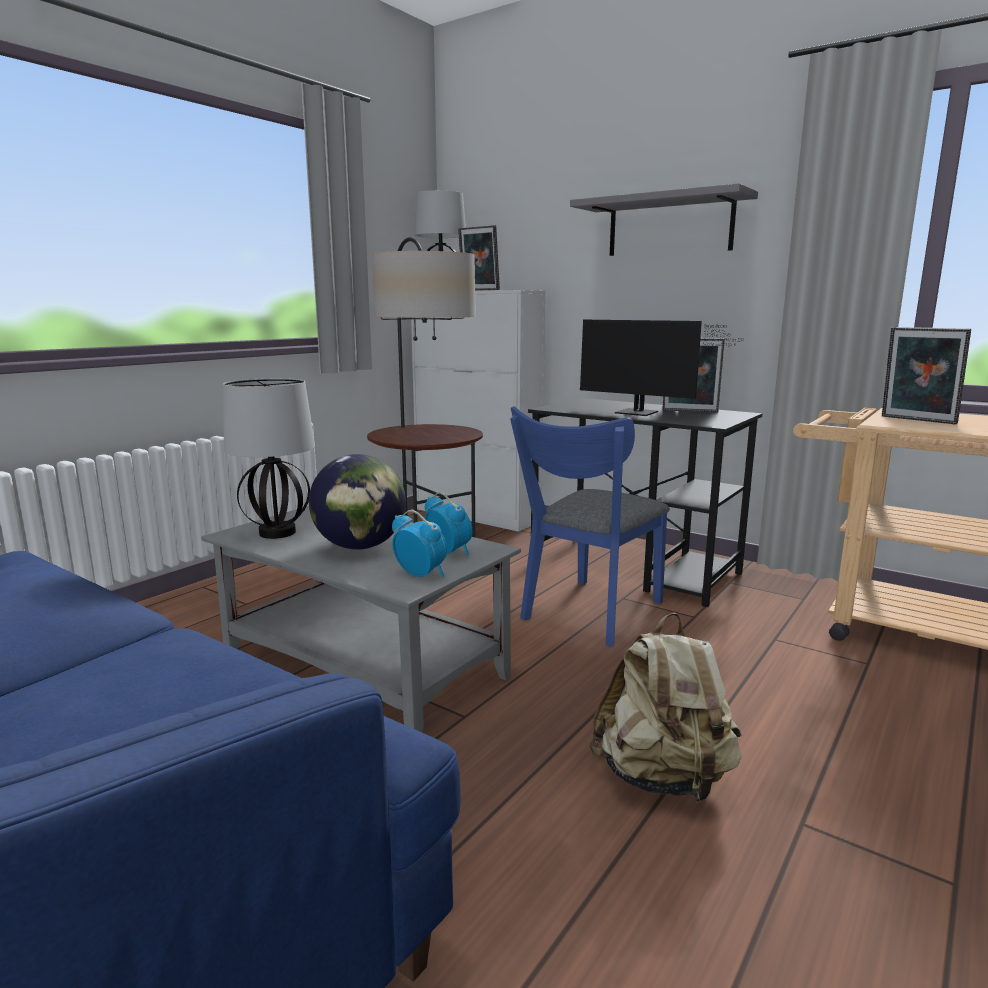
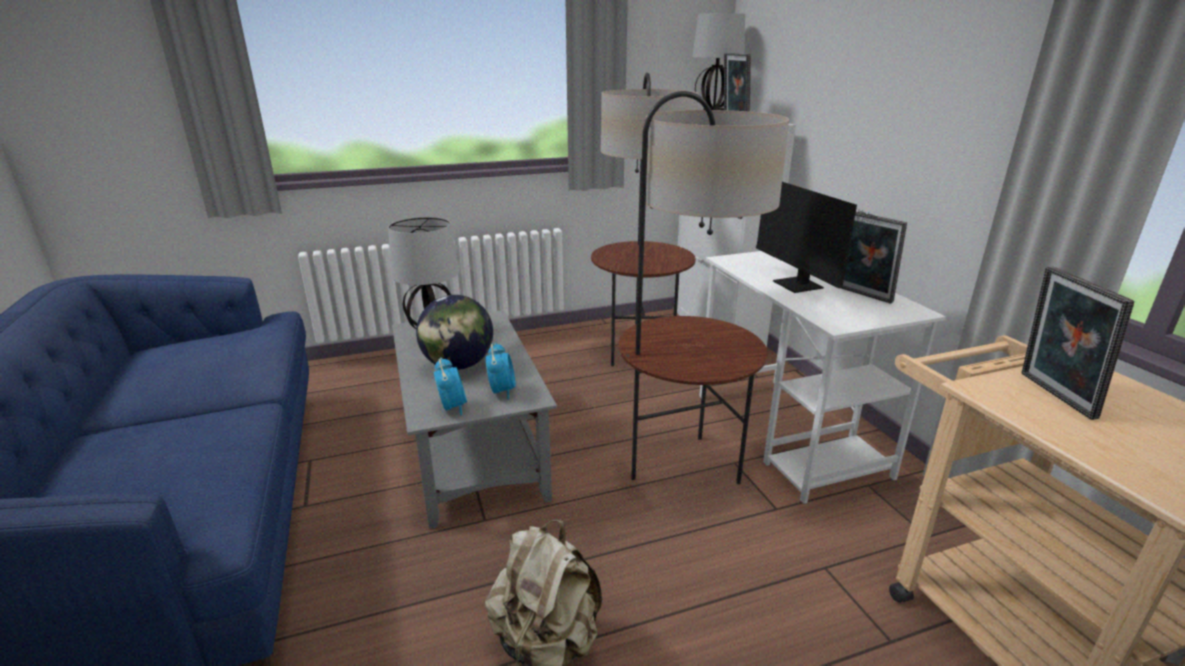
camera: 35 degrees right, 10 degrees up
(588, 614) = (682, 467): blue chair -> floor lamp
(635, 568) = (789, 434): black desk -> white desk
(669, 226) = (916, 68): grey shelf -> none

